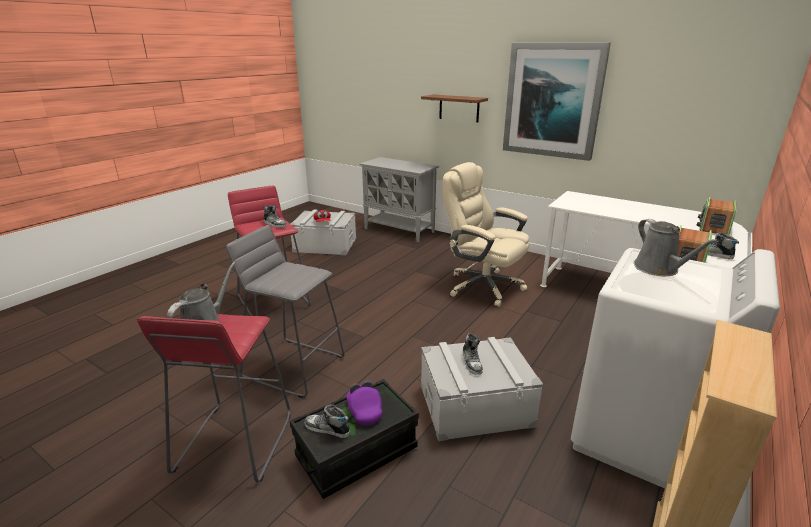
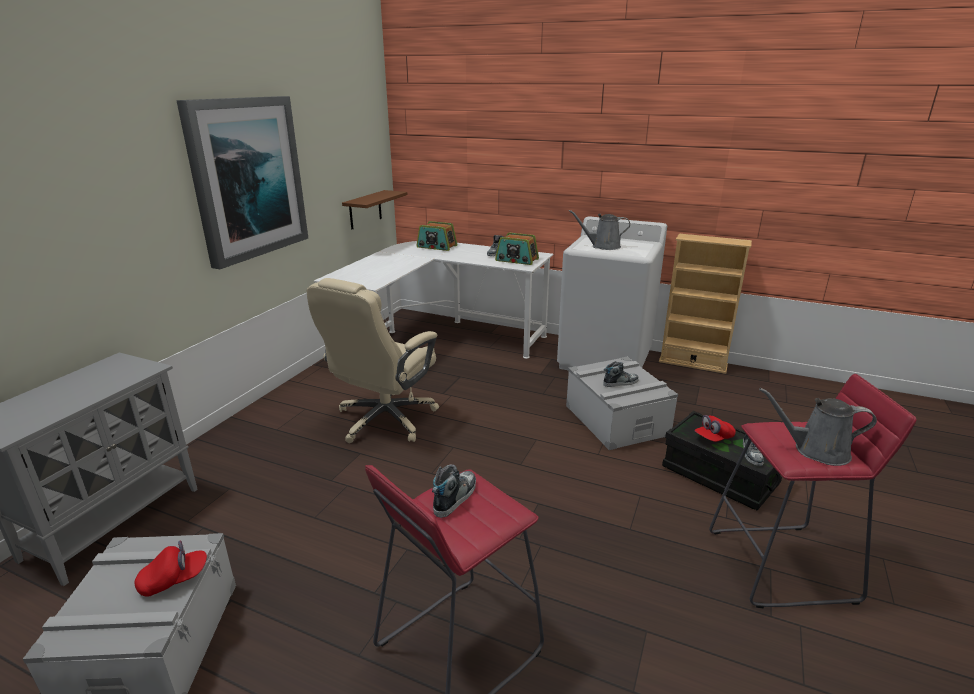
camera: 100 degrees left, 0 degrees up
(294, 366) = (631, 555): grey stool -> none
(364, 410) = (713, 438): purple cap -> red cap
(459, 108) = (115, 231): brown shelf -> brown shelf (365, 210)
(659, 269) = (603, 246): grey watering can -> grey watering can turned 150 degrees counterclockwise

